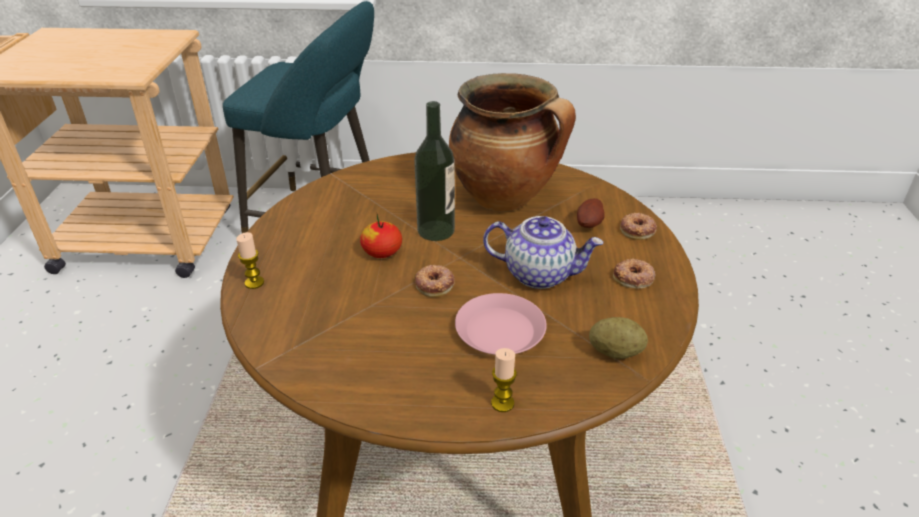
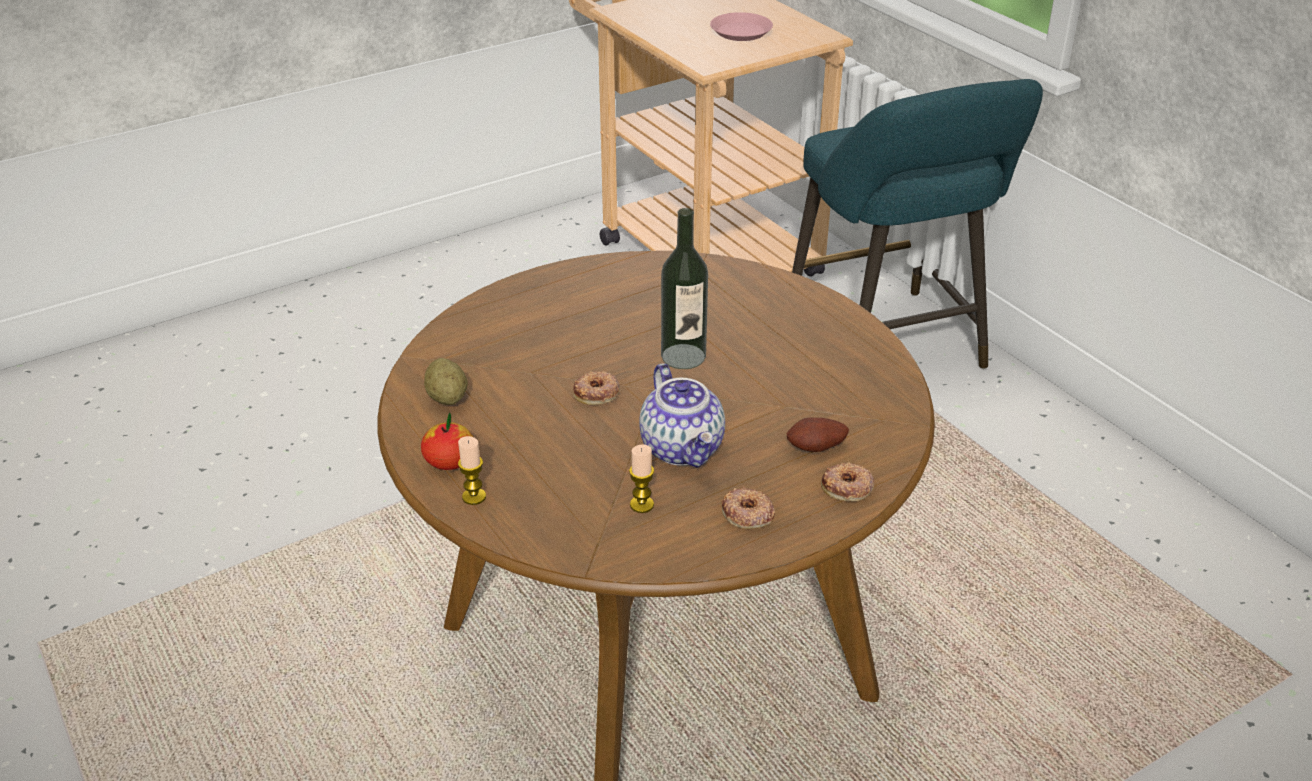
camera: 55 degrees right, 0 degrees up
(254, 283) = (498, 301): candle -> candle (641, 505)
(382, 252) = (613, 342): apple -> apple (449, 461)
(500, 331) = (568, 458): pink plate -> pink plate (741, 32)
(506, 198) = (796, 374): cooking pot -> none
(615, 352) = (607, 540): potato -> potato (447, 398)

